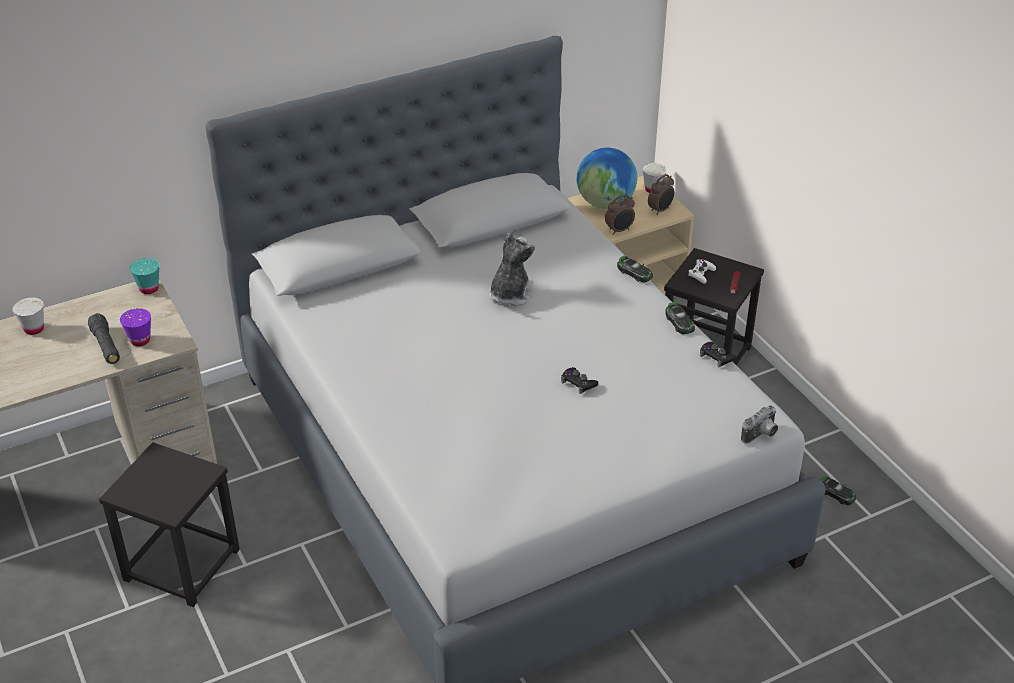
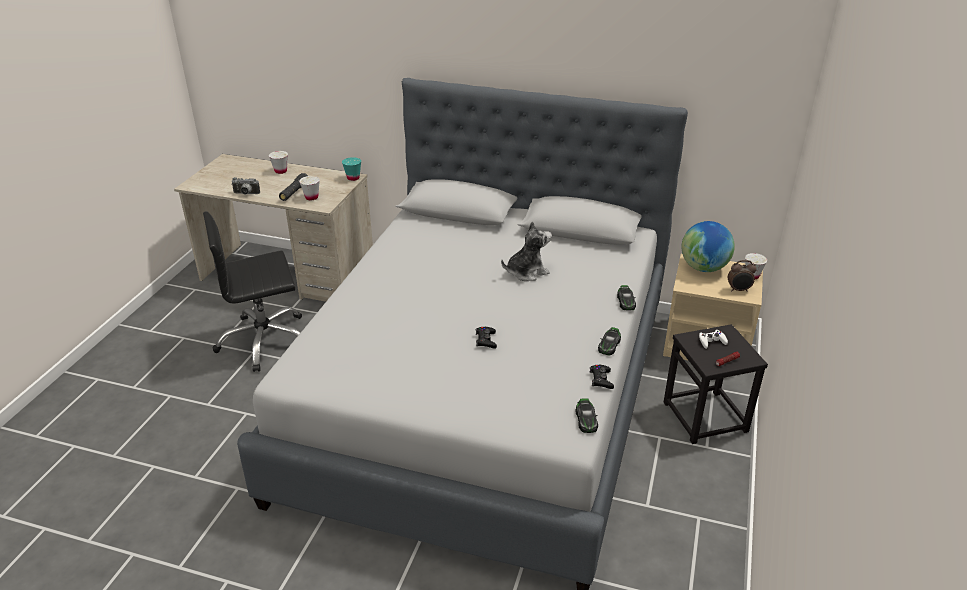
camera: 45 degrees right, 5 degrees down
(140, 340) = (311, 197): purple cup -> white cup
(181, 565) = (265, 341): black stool -> black office chair
(619, 230) = (689, 287): alarm clock -> none
(761, 435) = (553, 445): camera -> camera (246, 194)
(836, 493) = (681, 568): toy car -> toy car (586, 419)

